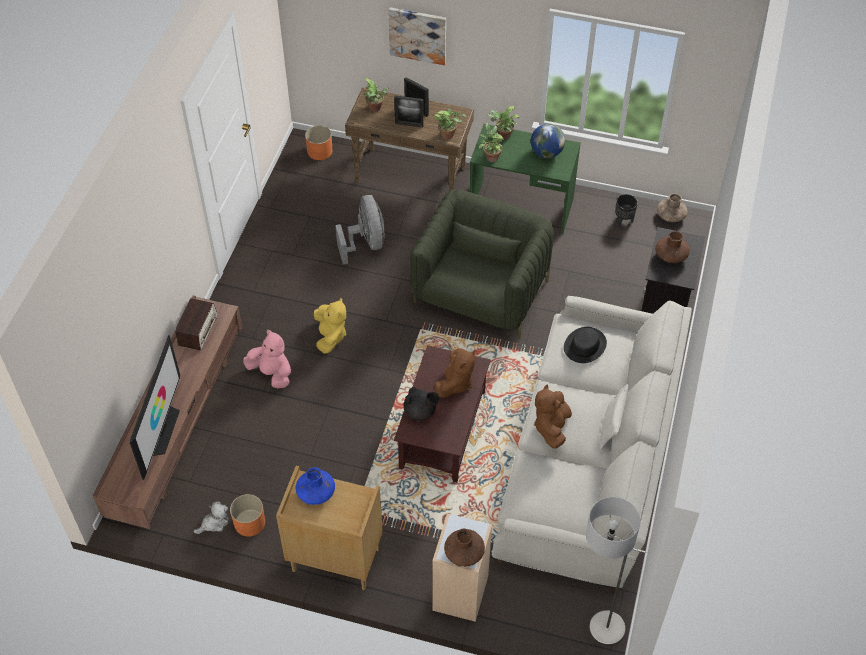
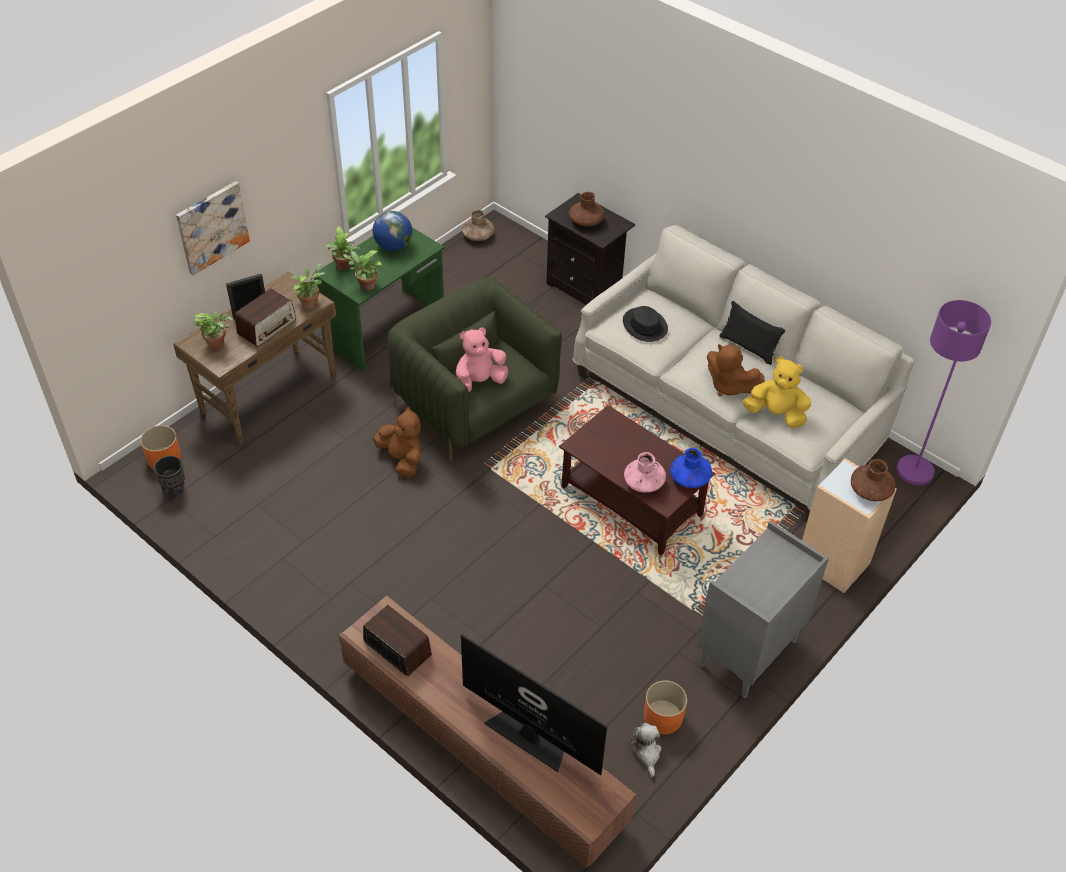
camera: 65 degrees left, 5 degrees down
(271, 373) = (466, 623): pink plush toy -> pink plush toy (479, 382)
(316, 492) = (748, 580): blue vase -> blue vase (689, 478)
(330, 336) = (448, 549): yellow plush toy -> yellow plush toy (776, 414)
(335, 559) = (747, 653): brown cabinet -> grey cabinet
(366, 243) = (338, 470): grey fan -> none
(409, 124) = (267, 326): picture frame -> radio
(420, 412) = (643, 483): black teapot -> pink vase
(455, 383) = (622, 442): brown plush toy -> brown plush toy (402, 459)
(595, 626) = (909, 477): grey floor lamp -> purple floor lamp
(611, 427) = (748, 347): white pillow -> black pillow
(623, 221) = (460, 268): black planter -> black planter (175, 490)

